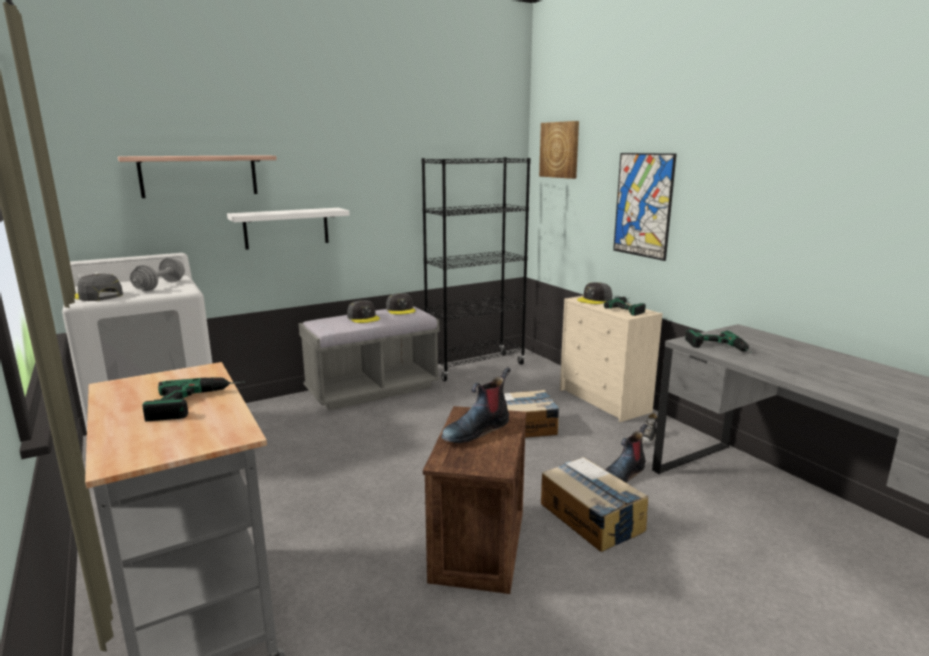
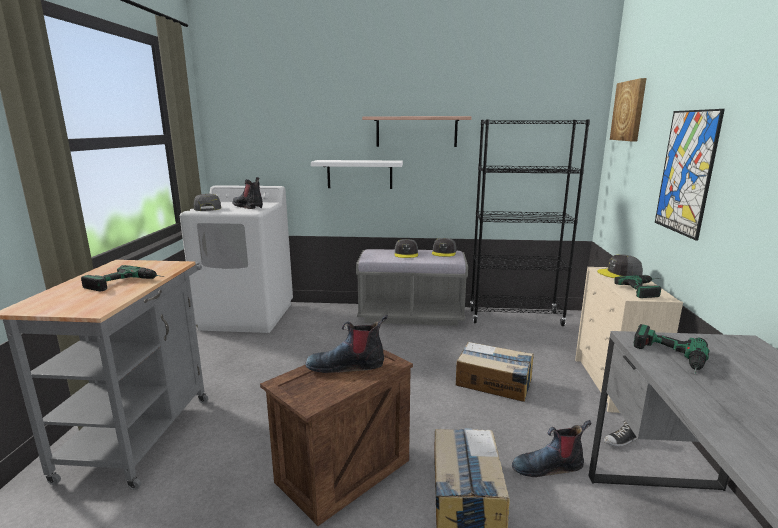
camera: 35 degrees right, 0 degrees up
(160, 286) = (249, 207): grey dumbbell -> boot
(199, 176) = (299, 131): shelf -> shelf (416, 131)

